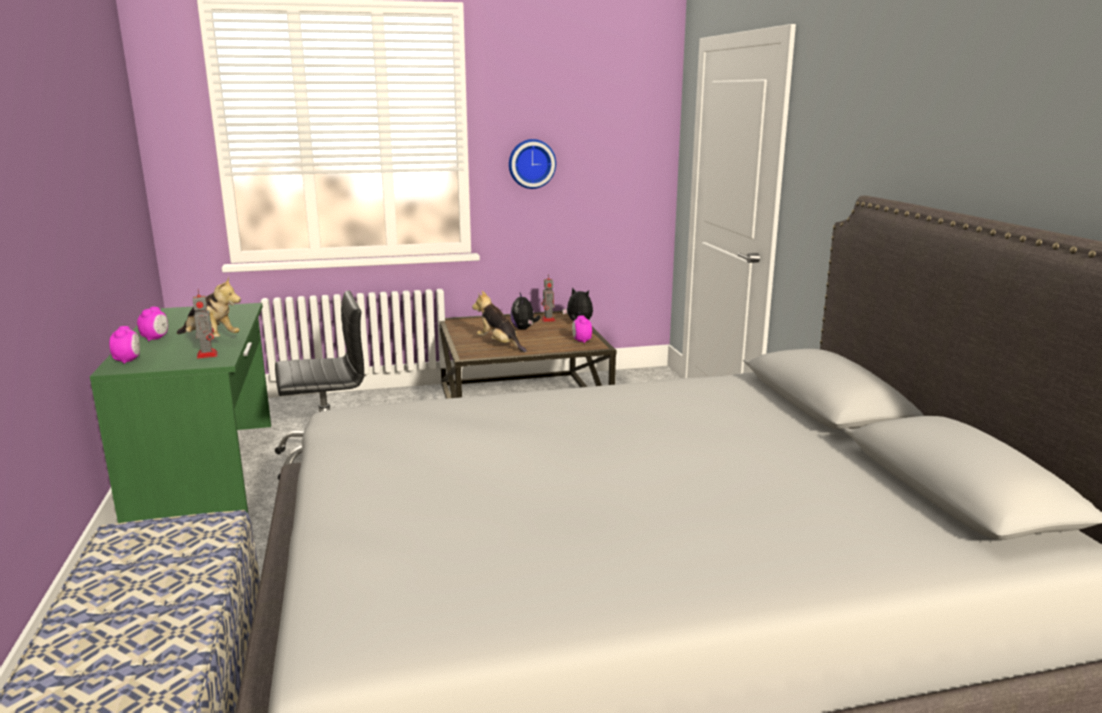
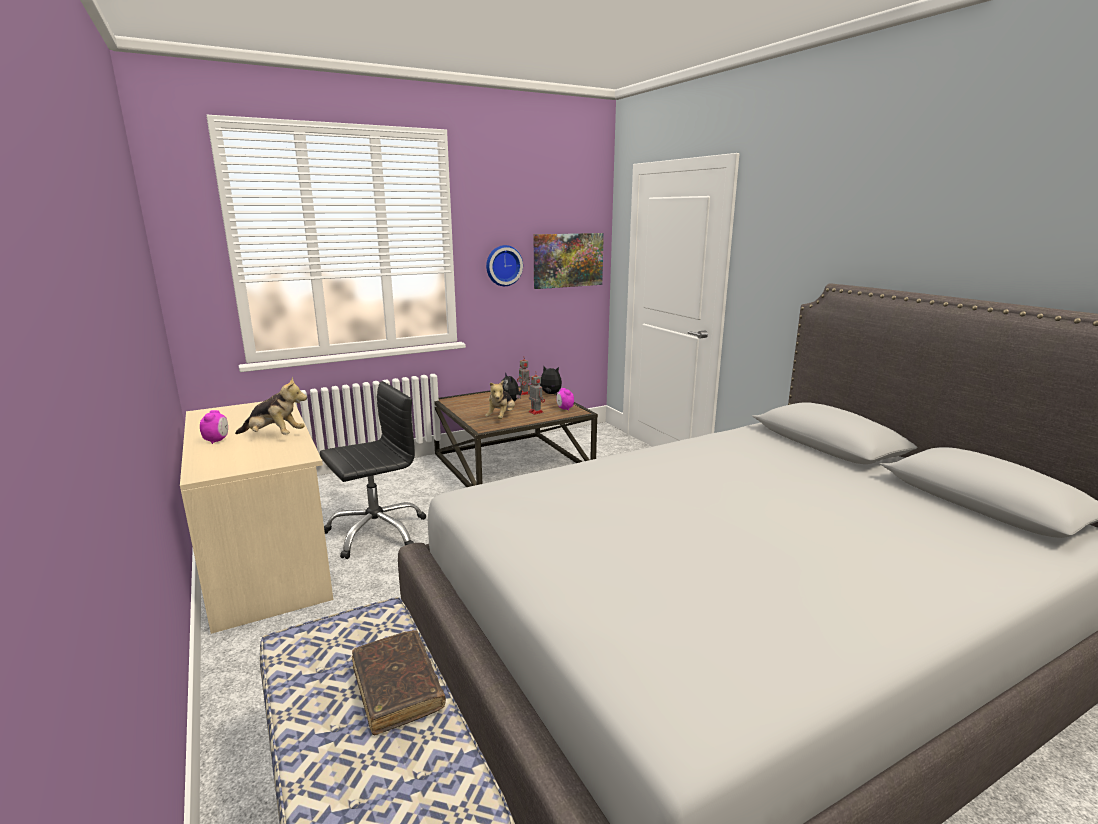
camera: 15 degrees left, 0 degrees up
(128, 361) = (208, 465): alarm clock -> none
(181, 588) = (397, 688): none -> brown book
(207, 354) = (284, 451): toy robot -> toy robot (535, 412)
(209, 471) = (267, 559): green desk -> beige desk
(499, 345) = (501, 417): plush toy -> plush toy turned 105 degrees counterclockwise
(617, 159) = (568, 260): none -> picture

